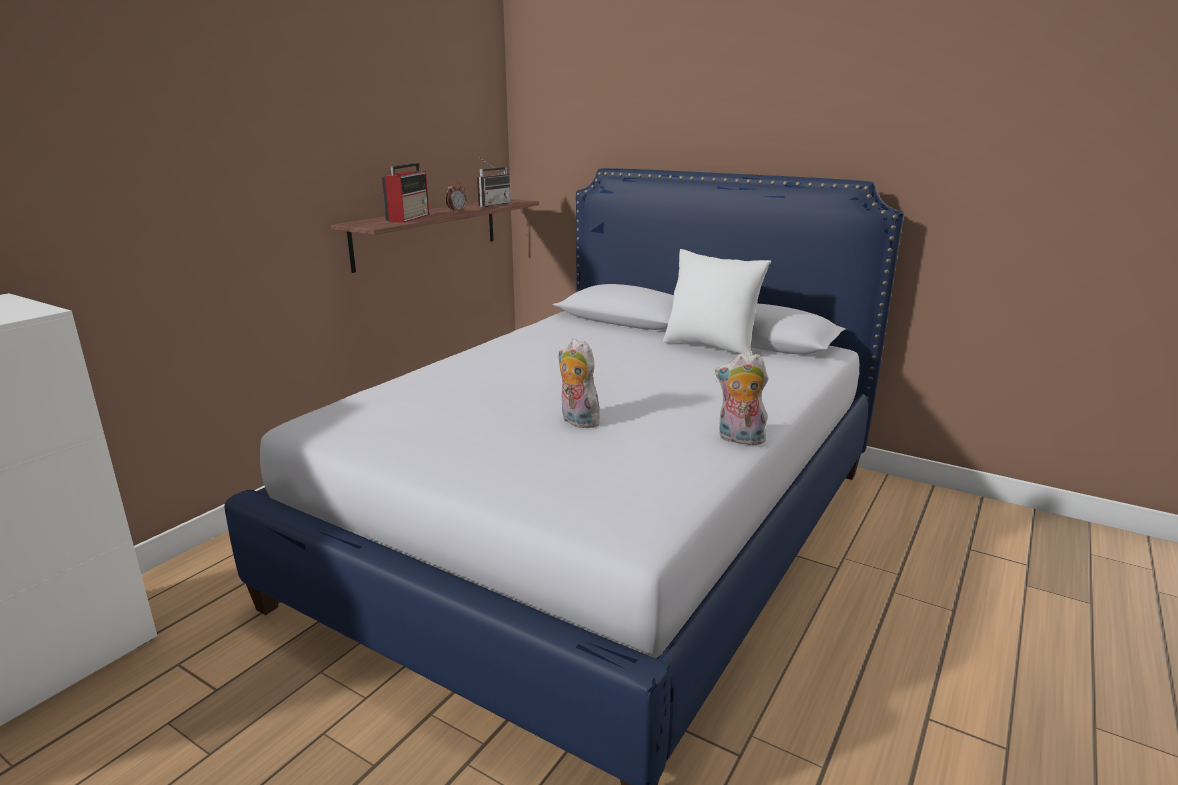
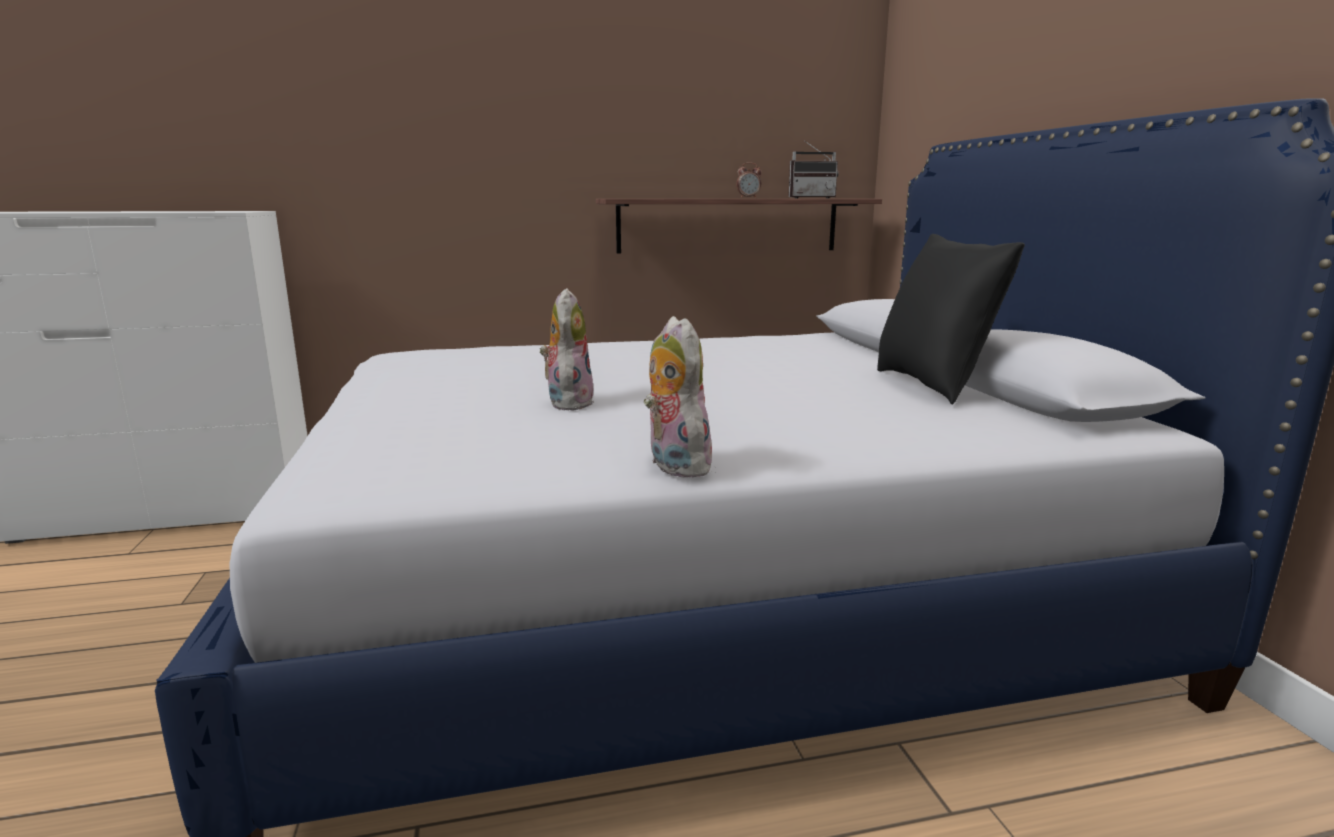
camera: 45 degrees right, 5 degrees down
(409, 218) = (678, 198): radio -> none
(711, 346) = (933, 385): white pillow -> black pillow

